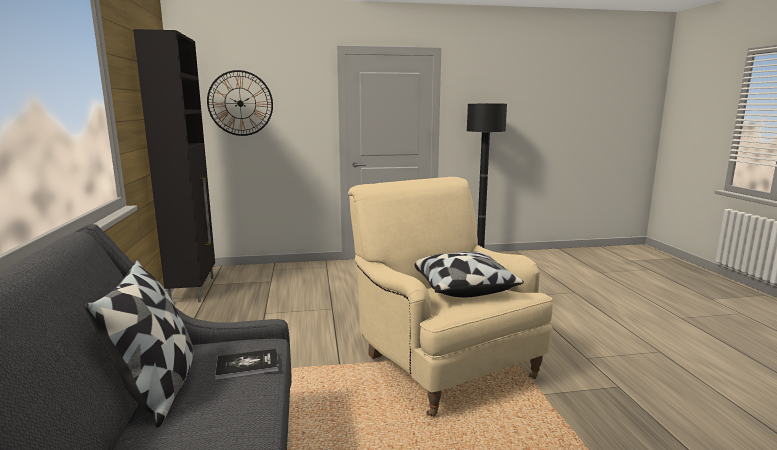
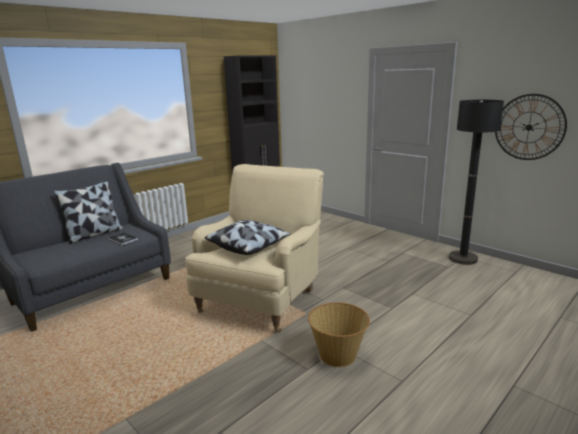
camera: 55 degrees right, 5 degrees up
(240, 103) = (310, 95): wall clock -> wall clock (529, 127)
(601, 363) = (338, 354): none -> basket

